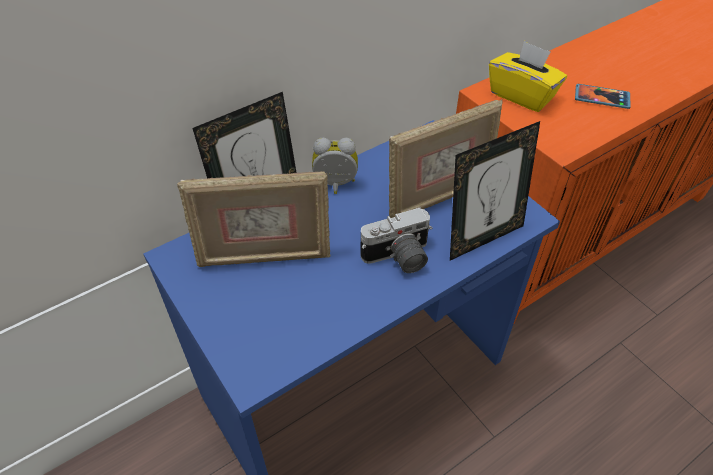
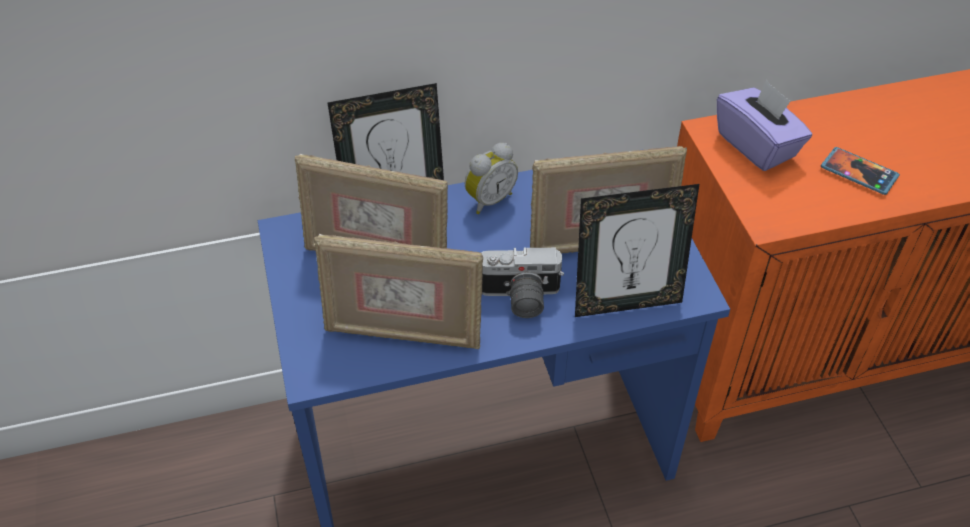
camera: 20 degrees right, 0 degrees up
(316, 315) = (403, 333): none -> picture frame
(335, 186) = (489, 199): alarm clock -> alarm clock turned 120 degrees clockwise
(522, 95) = (757, 145): yellow tissue box -> purple tissue box

